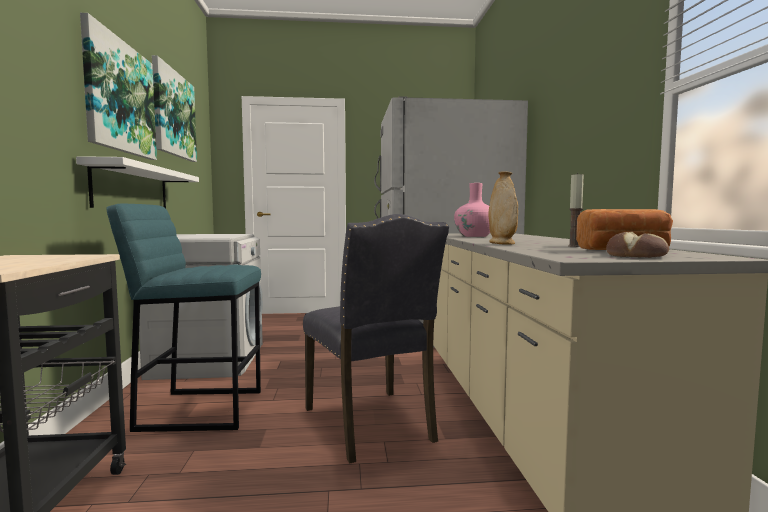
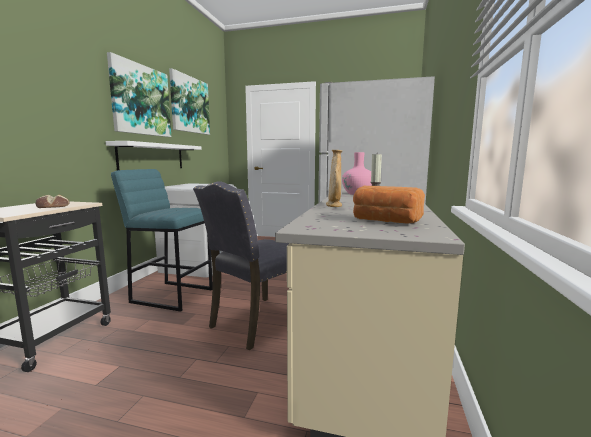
camera: 20 degrees right, 5 degrees up
(371, 424) = (258, 322): grey chair -> grey chair turned 45 degrees clockwise
(638, 256) = (363, 229): bread -> bread (52, 207)

